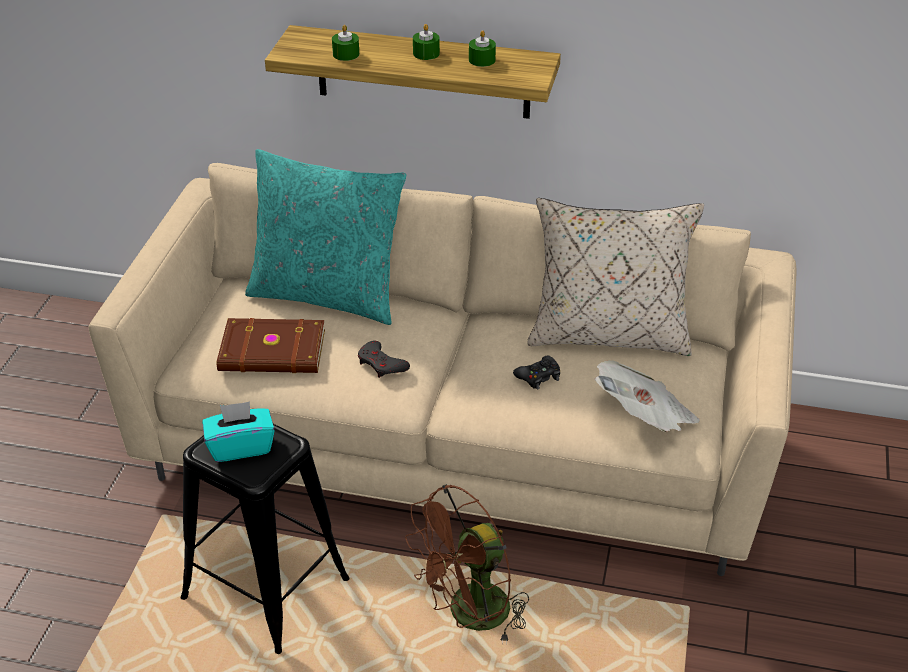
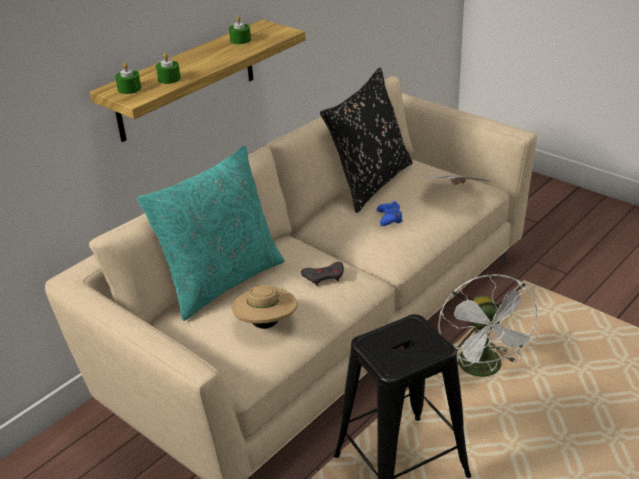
camera: 60 degrees left, 5 degrees down
(240, 447) = (400, 347): turquoise tissue box -> none
(272, 352) = (266, 324): brown book -> beige hat
(426, 53) = (207, 54): green candle -> green candle (129, 89)
(469, 616) = (484, 369): brown fan -> white fan
(538, 377) = (389, 218): black game controller -> blue game controller
(608, 334) = (369, 183): beige pillow -> black pillow

